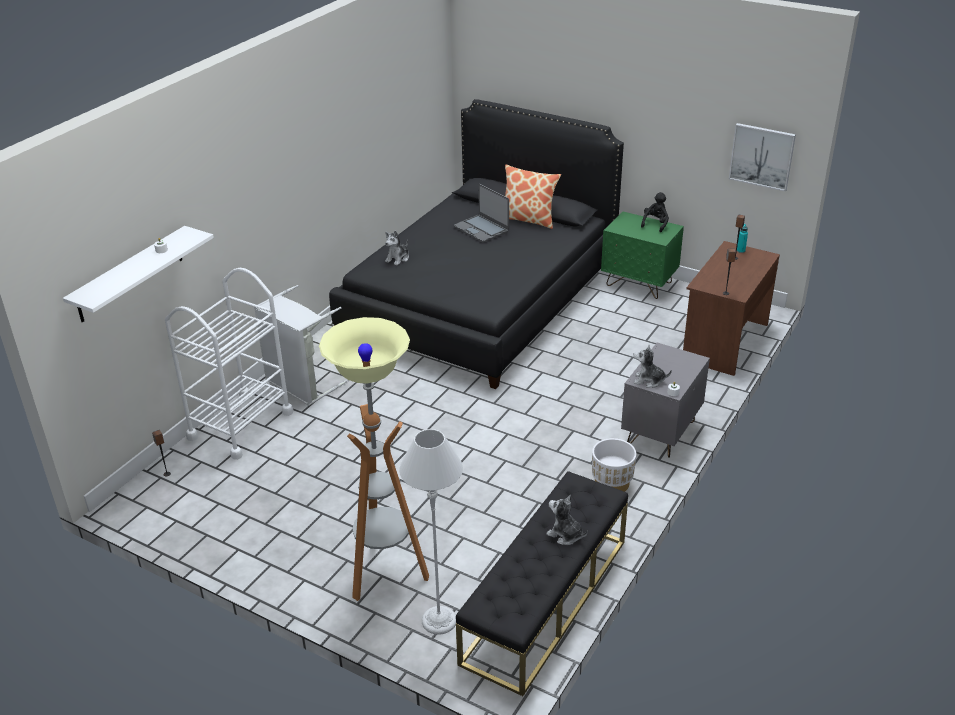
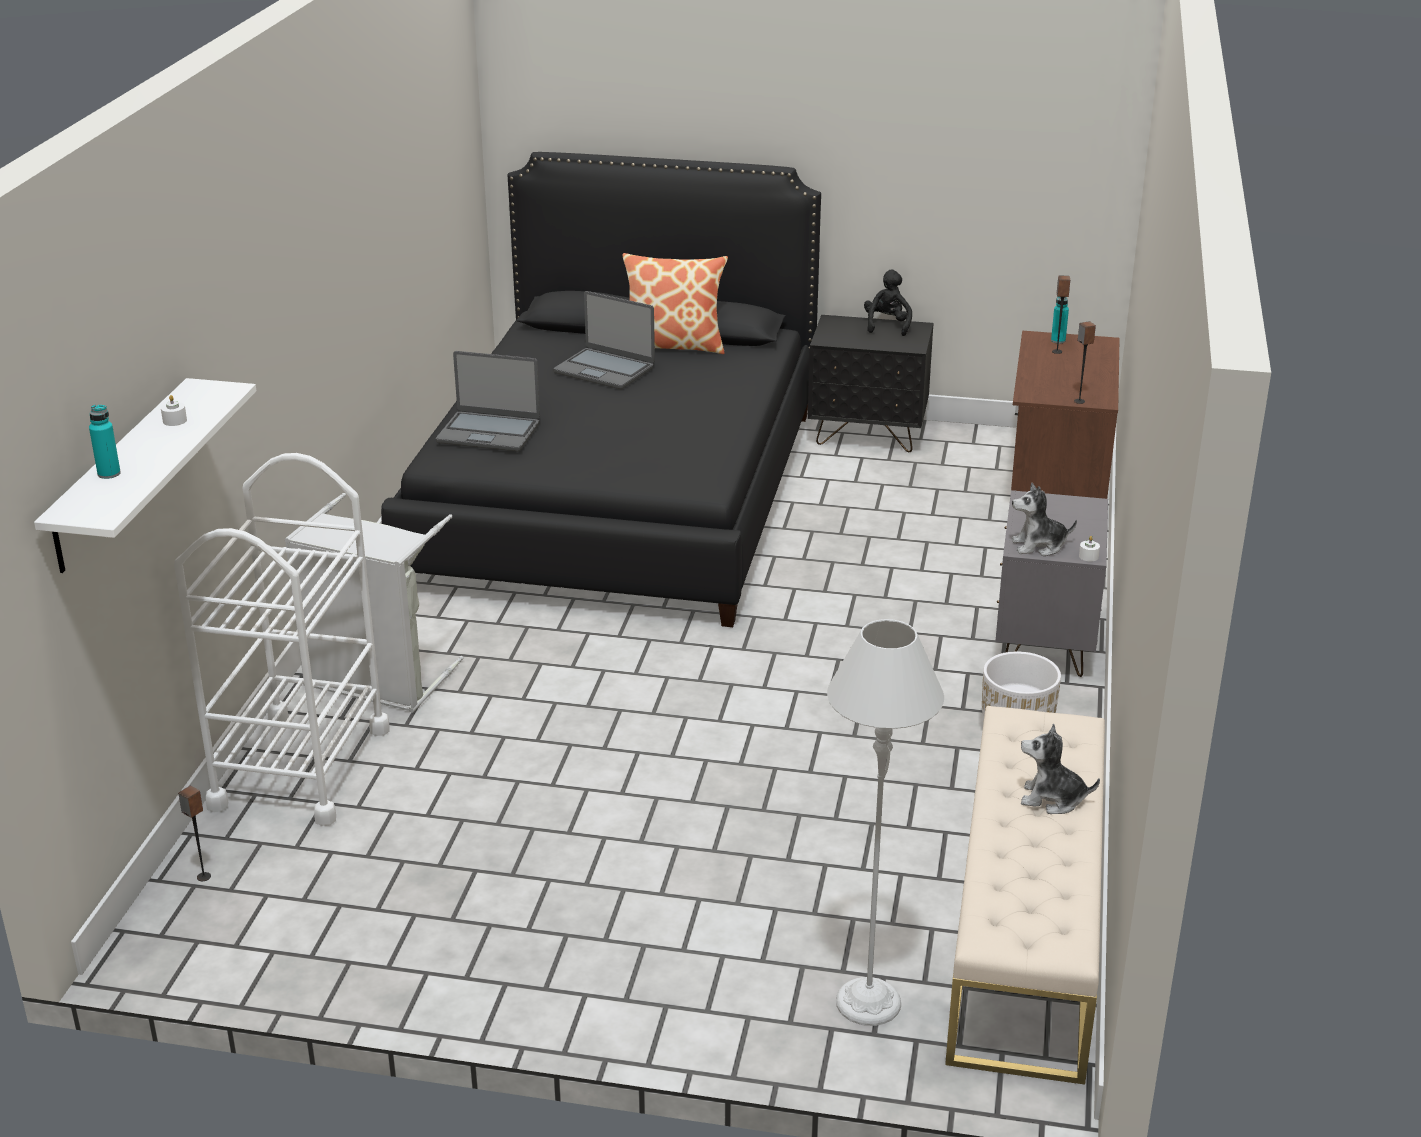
camera: 20 degrees left, 5 degrees down
(112, 276) = (109, 473): none -> turquoise bottle
(385, 573) = (727, 950): floor lamp -> none
(398, 258) = (489, 432): plush toy -> laptop
(545, 600) = (1026, 930): black bench -> beige bench
(639, 284) = (868, 435): green nightstand -> black nightstand
(762, 156) = (1062, 183): picture -> none

